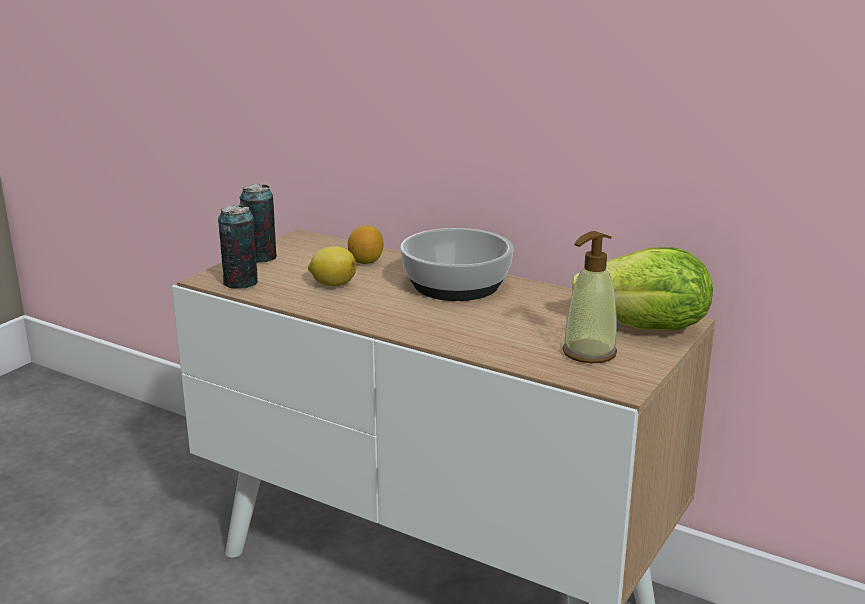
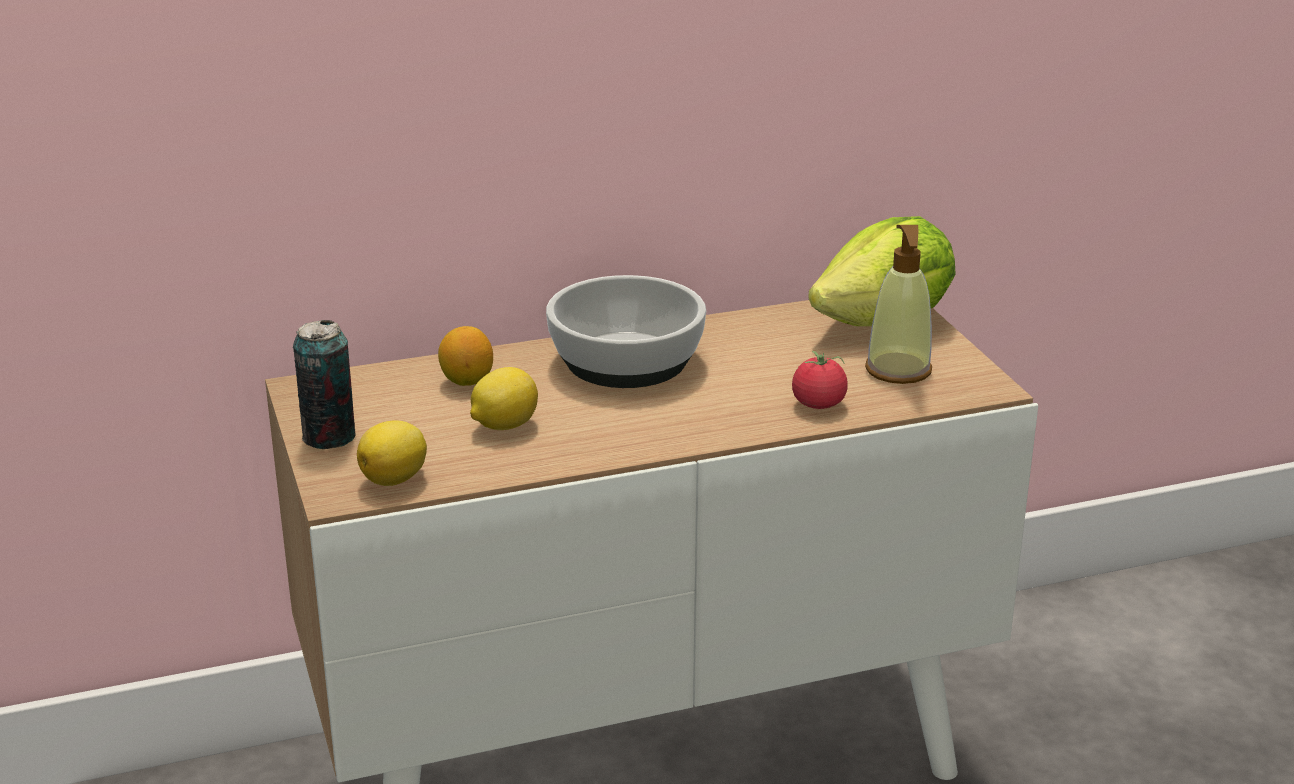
camera: 50 degrees left, 5 degrees up
(240, 283) = (395, 479): can -> lemon
(498, 346) = (818, 404): none -> tomato

